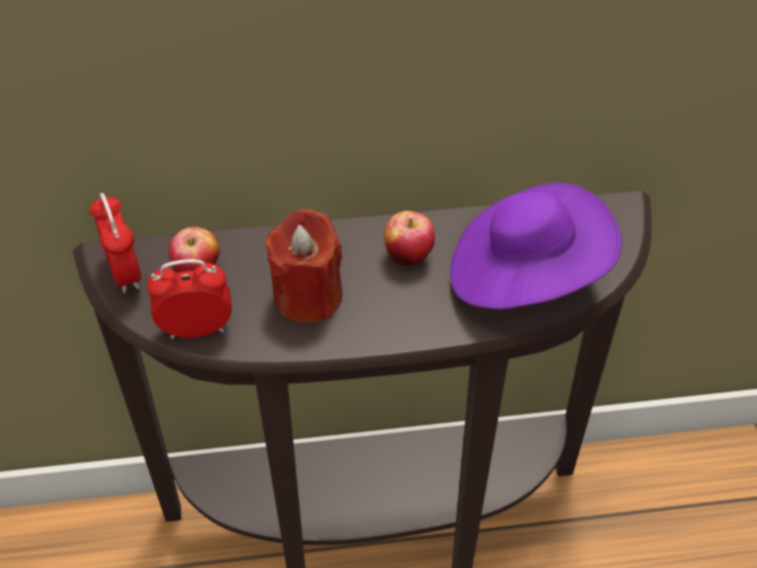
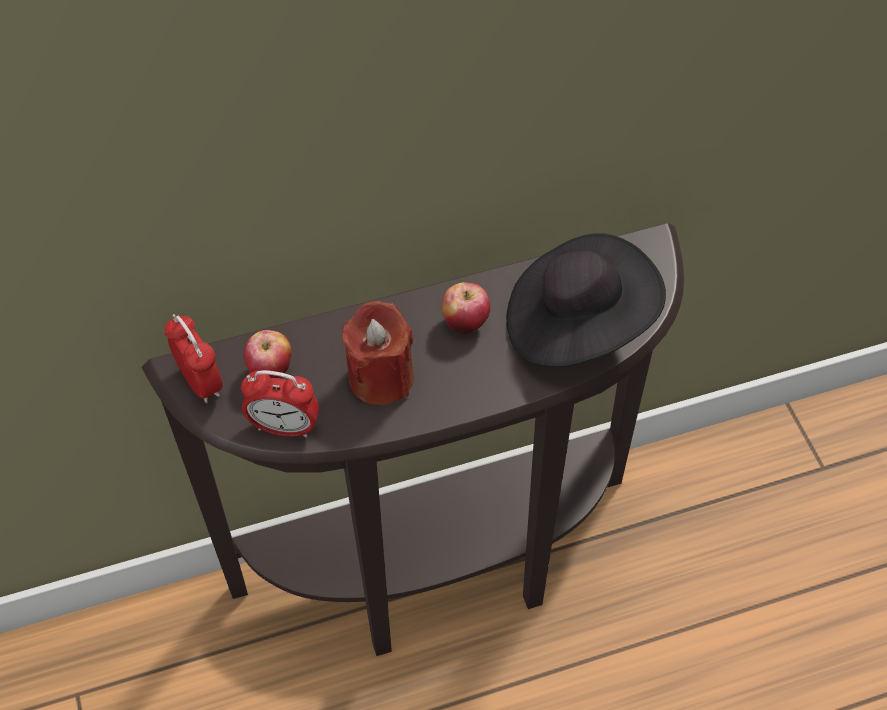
camera: 10 degrees left, 5 degrees up
(196, 329) = (285, 427): alarm clock -> alarm clock turned 150 degrees counterclockwise
(525, 274) = (577, 324): purple hat -> black hat

